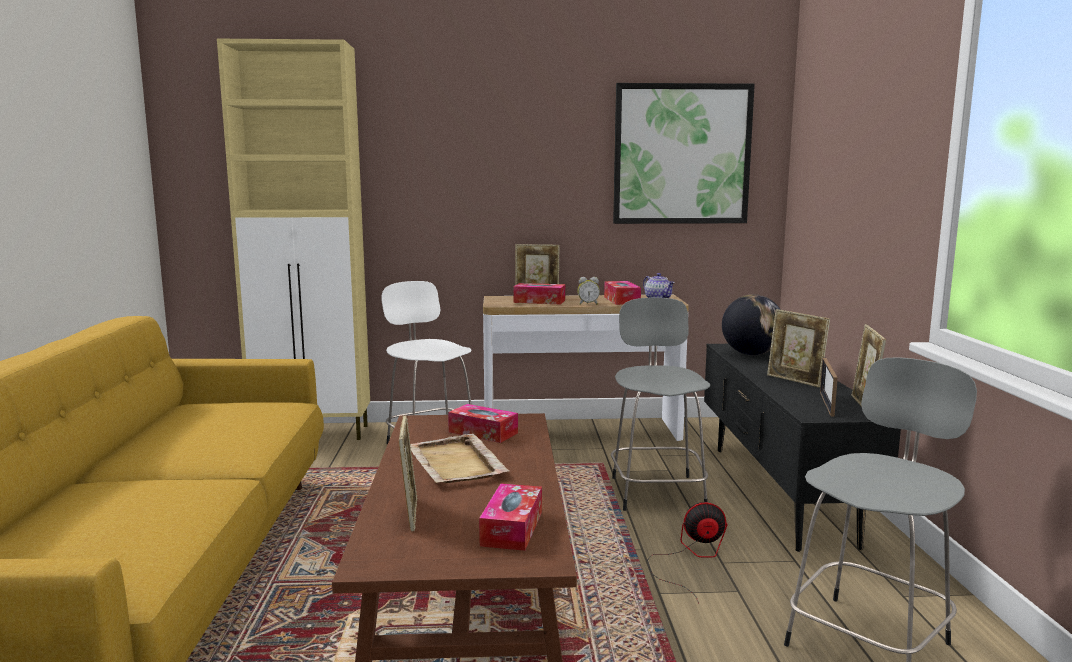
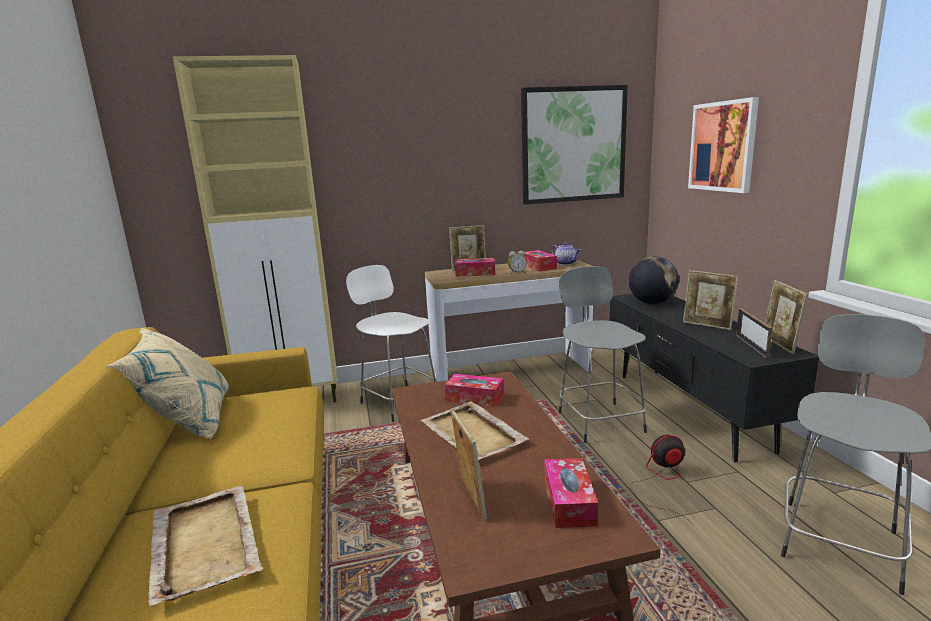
camera: 10 degrees left, 5 degrees up
(126, 505) = (205, 543): none -> beige tray
(165, 417) = (186, 422): none -> beige pillow
(848, 161) = (722, 146): none -> picture

